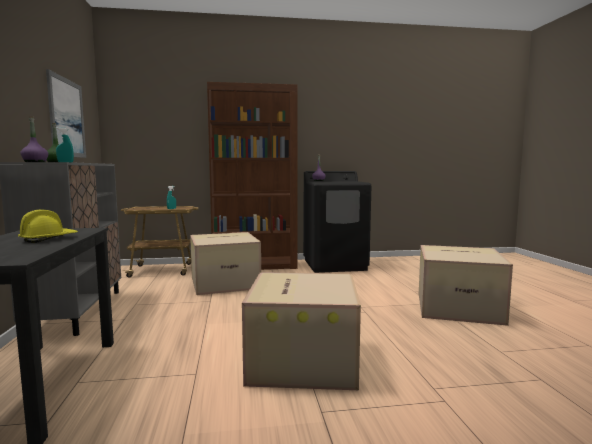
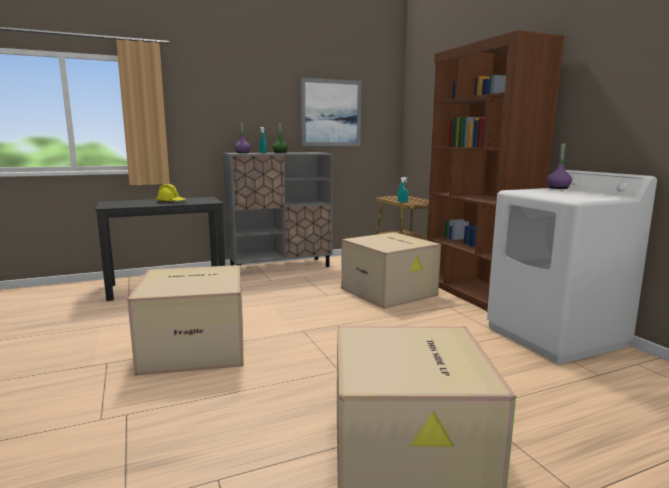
camera: 75 degrees right, 5 degrees up
(335, 265) = (555, 336): black washing machine -> white washing machine

